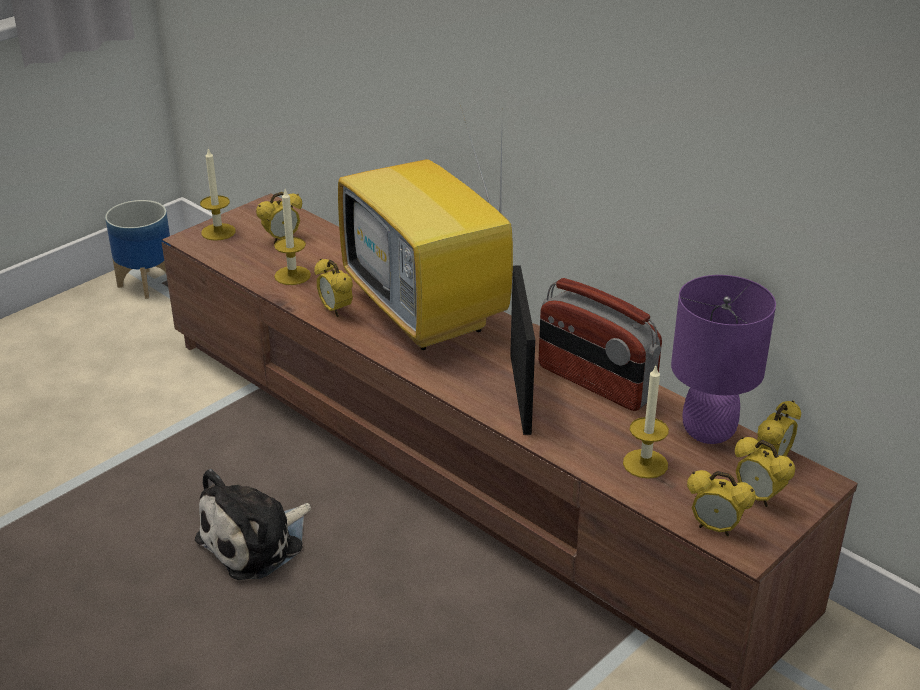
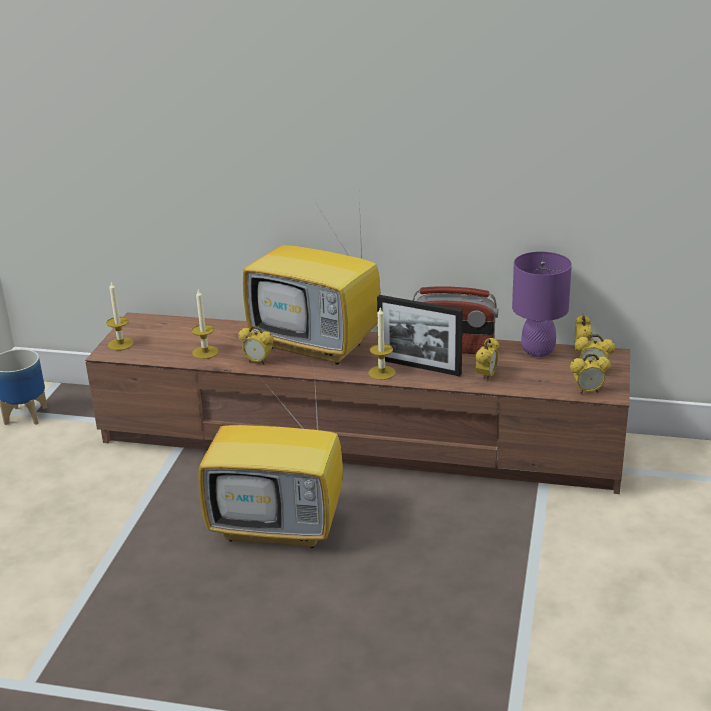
camera: 30 degrees left, 5 degrees down
(256, 542) = (280, 527): plush toy -> television
(282, 239) = (171, 335): alarm clock -> alarm clock (486, 376)
(520, 393) = (419, 367): picture frame -> picture frame turned 150 degrees clockwise
(645, 464) = (522, 376): candle -> candle (382, 373)

